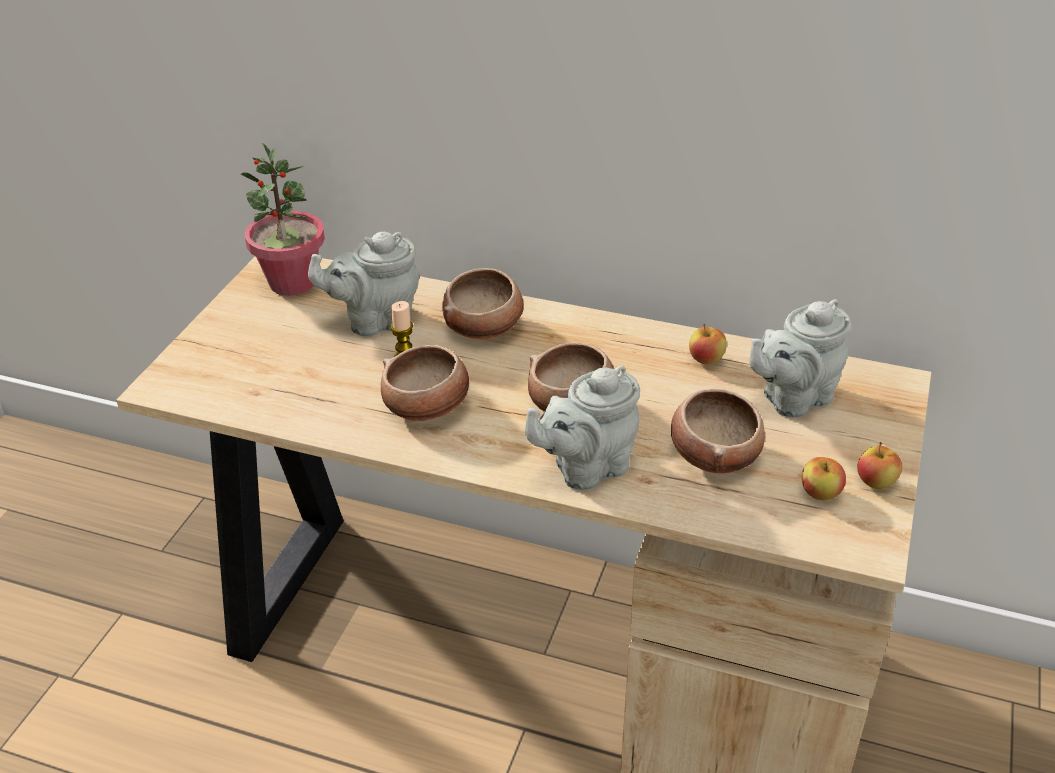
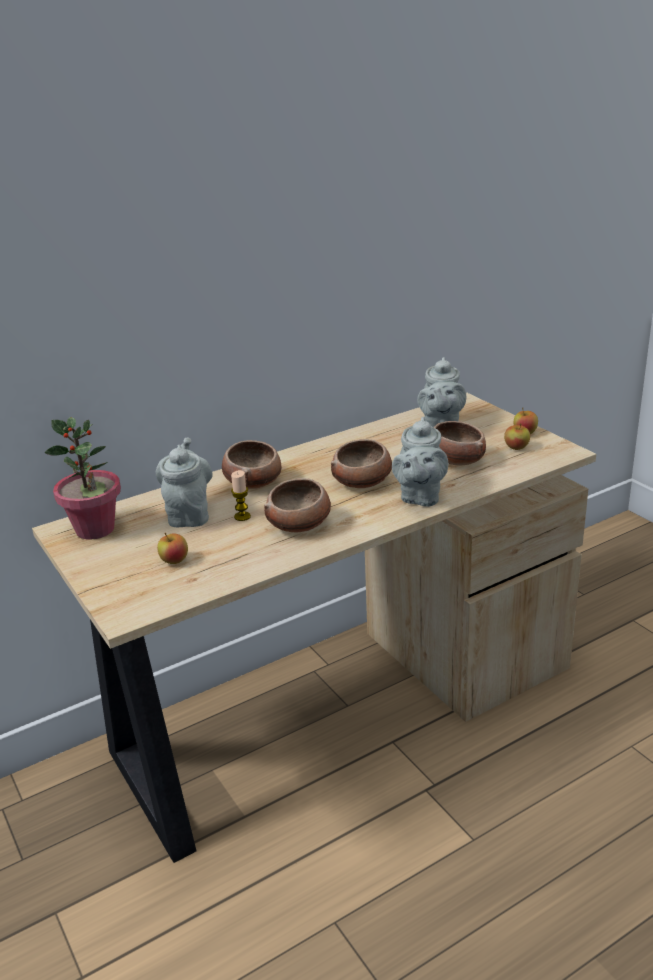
camera: 50 degrees left, 10 degrees down
(375, 321) = (189, 514): grey teapot -> grey teapot turned 150 degrees clockwise
(706, 360) = (380, 435): apple -> apple (174, 561)

